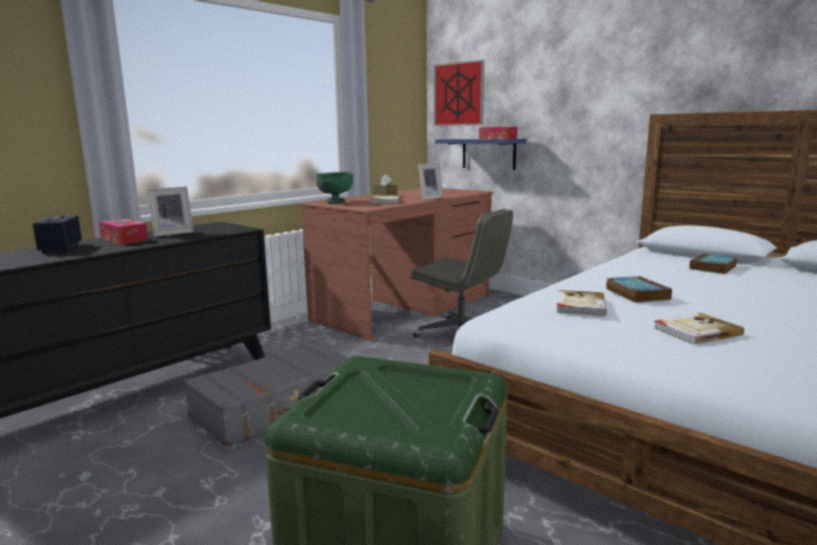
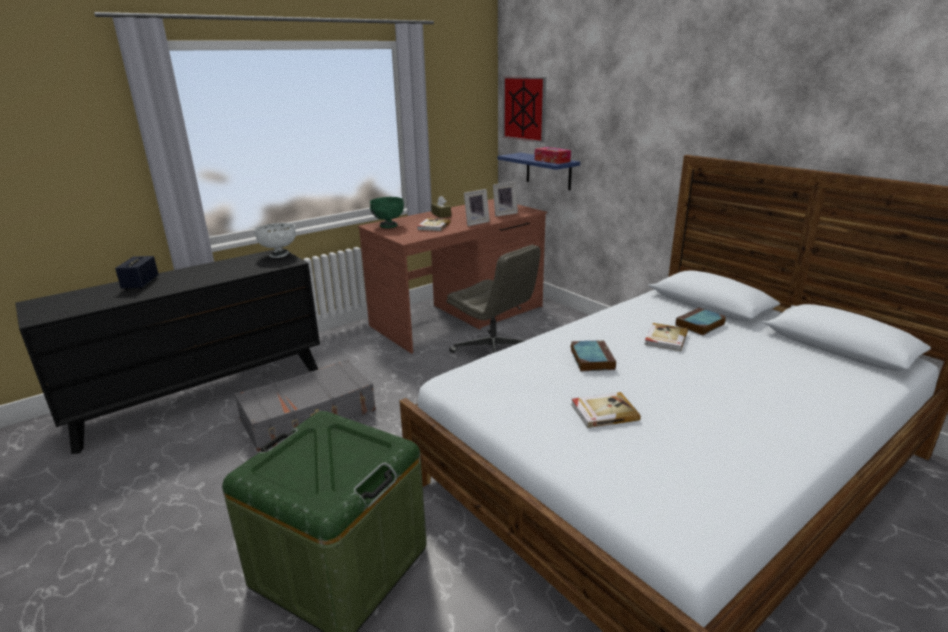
camera: 10 degrees right, 10 degrees up
(124, 239) = (192, 273): tissue box -> none
(172, 233) = (233, 266): picture frame -> picture frame (504, 214)
(222, 225) = (279, 255): none -> white bowl
(579, 305) = (528, 371): book -> book (665, 339)

